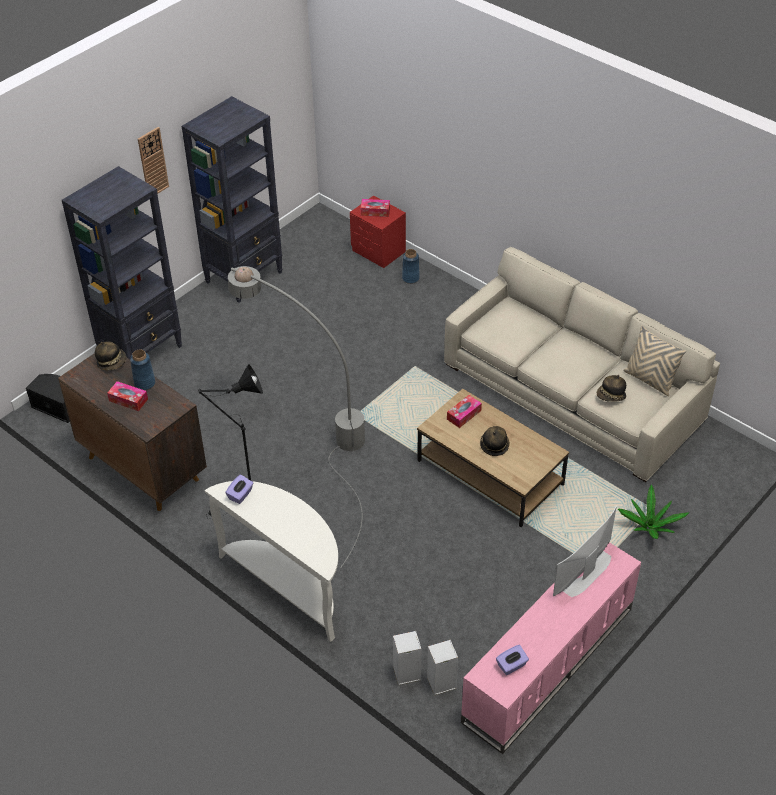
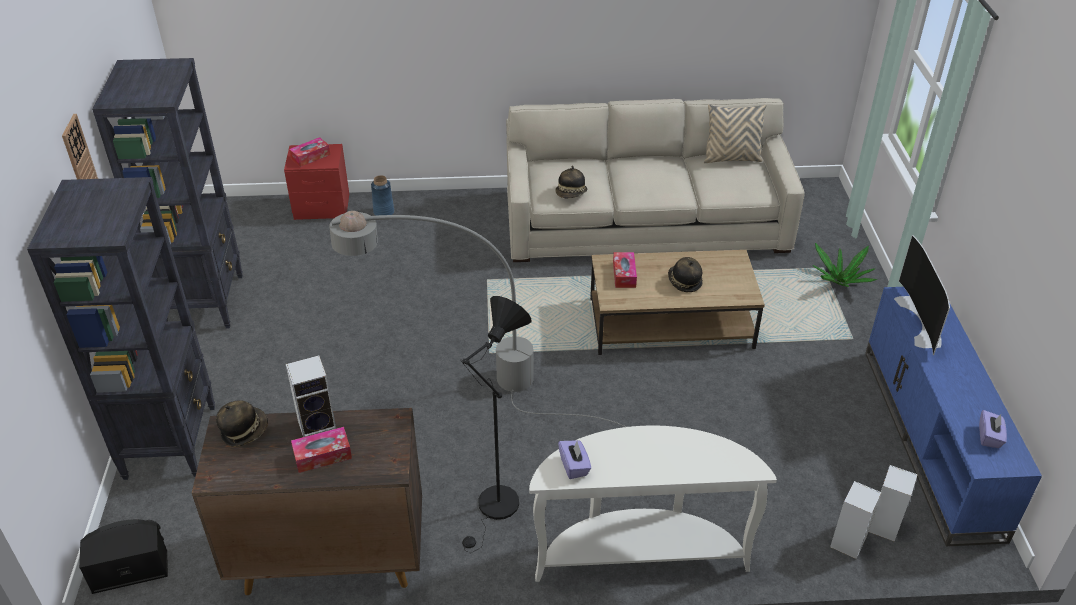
camera: 45 degrees left, 5 degrees down
(145, 383) = (318, 425): blue vase -> speaker
(549, 666) = (932, 441): pink tv stand -> blue tv stand
(611, 396) = (723, 186): hat -> hat (571, 194)

